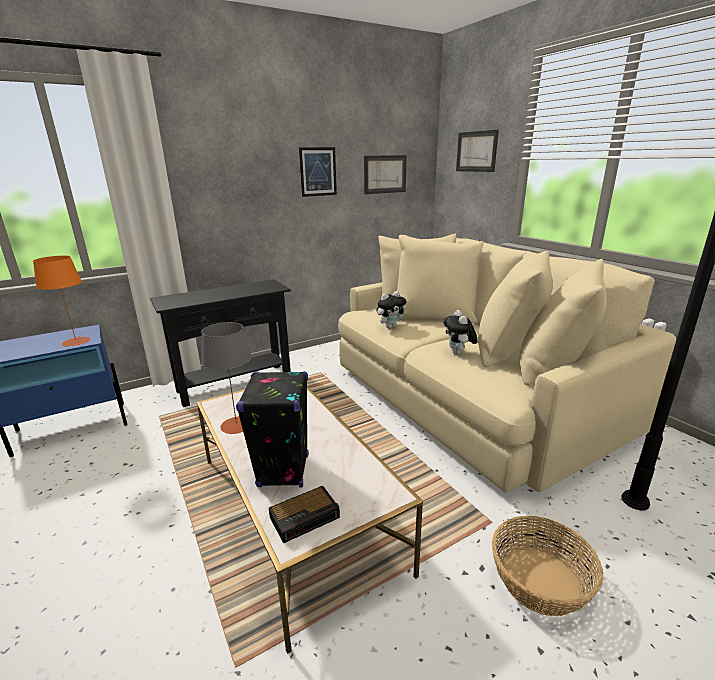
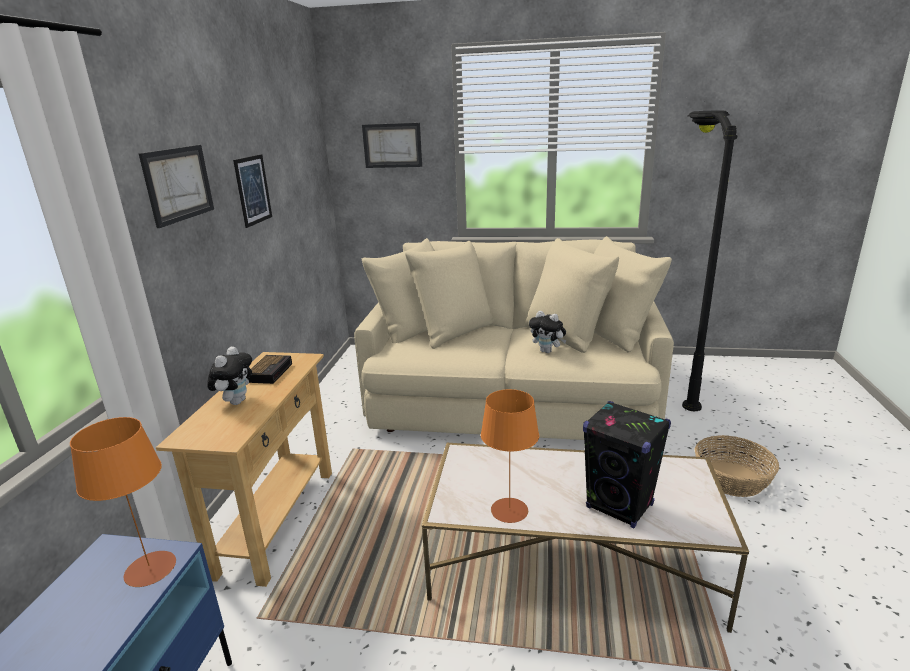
camera: 50 degrees left, 0 degrees up
(235, 384) = (277, 520): black console table -> beige console table
(236, 425) = (509, 510): grey table lamp -> orange table lamp
(306, 517) = (693, 515): alarm clock -> alarm clock (271, 372)
(385, 174) = (300, 181): picture -> picture (178, 184)
(390, 326) = (449, 354): plush toy -> plush toy (236, 401)

